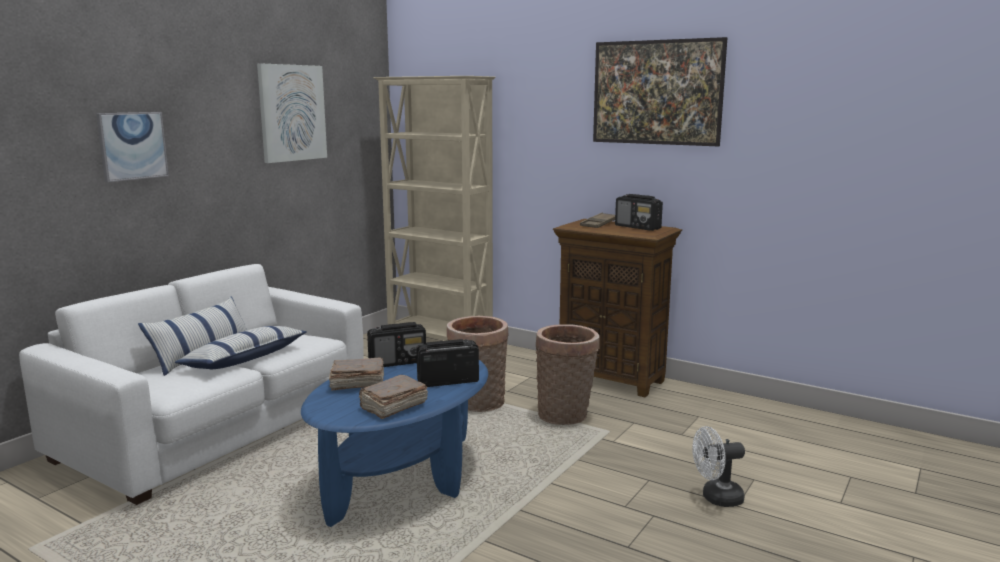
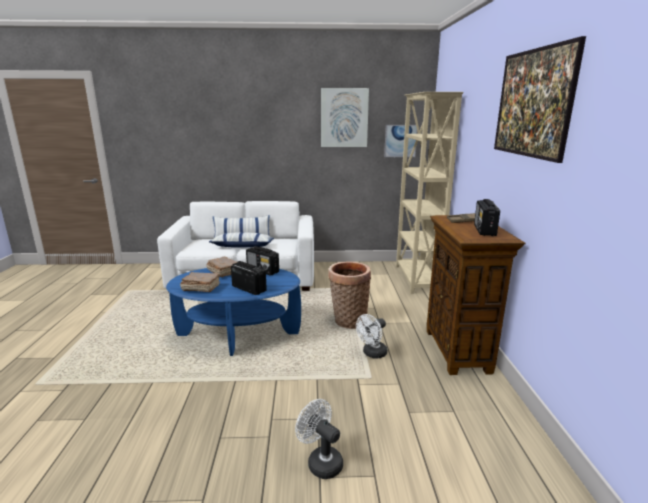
camera: 55 degrees right, 5 degrees up
(132, 146) = (241, 132): picture -> picture (400, 141)
(565, 416) = (372, 354): basket -> white fan

